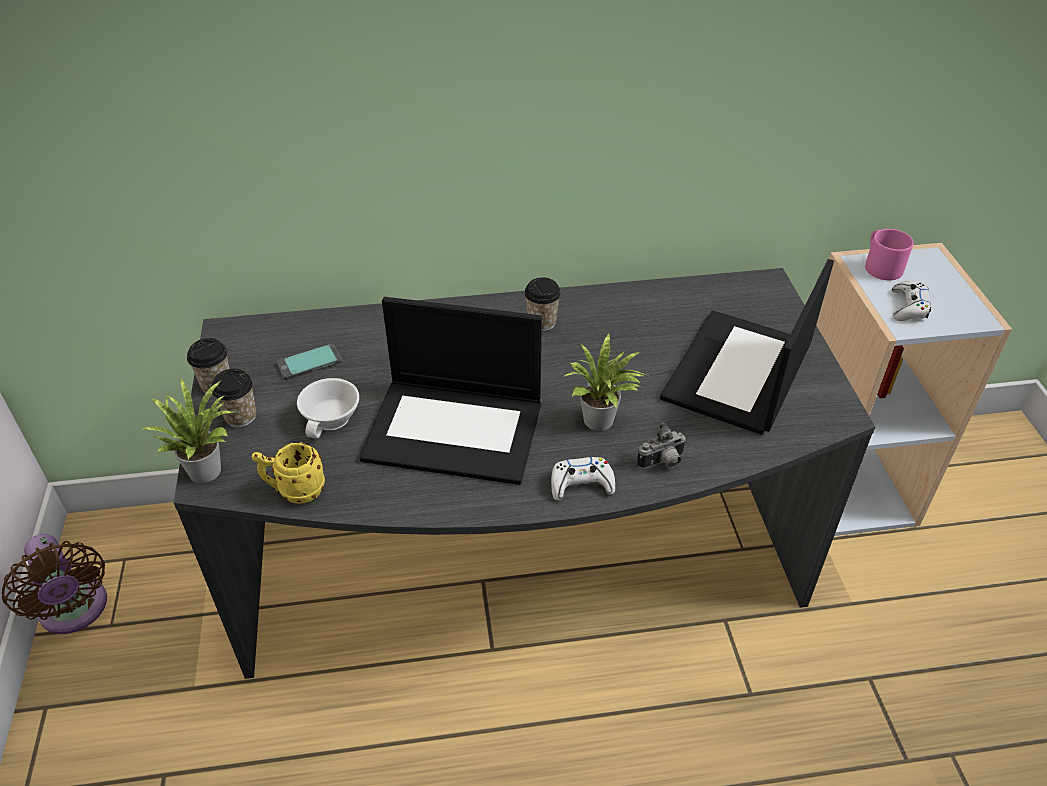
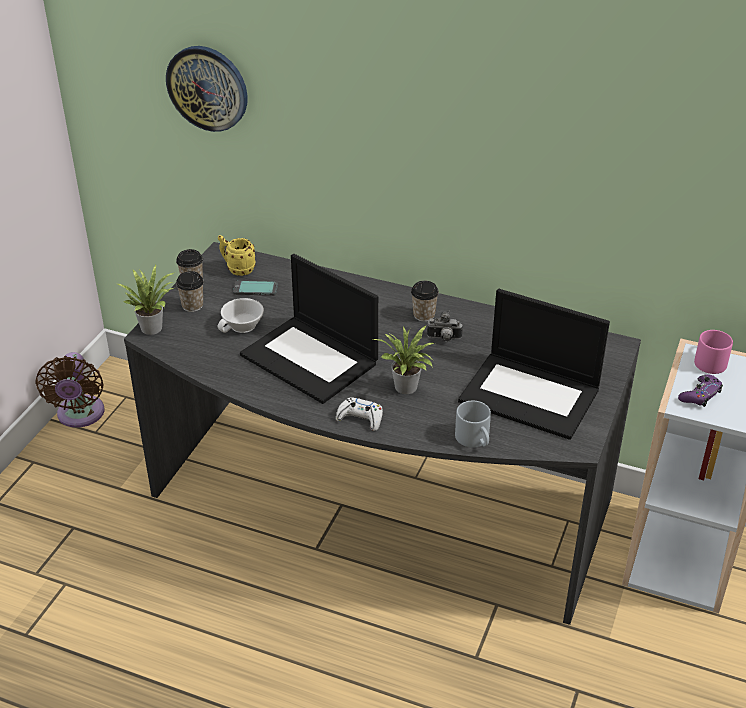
camera: 30 degrees right, 5 degrees down
(149, 97) = (208, 88): none -> wall clock
(294, 491) = (191, 357): yellow mug -> yellow mug (237, 269)
(662, 463) = (424, 427): camera -> camera (444, 339)
(732, 454) = (475, 439): none -> grey mug
(739, 373) = (531, 395): laptop -> laptop turned 120 degrees counterclockwise
(908, 307) = (700, 395): white game controller -> purple game controller

